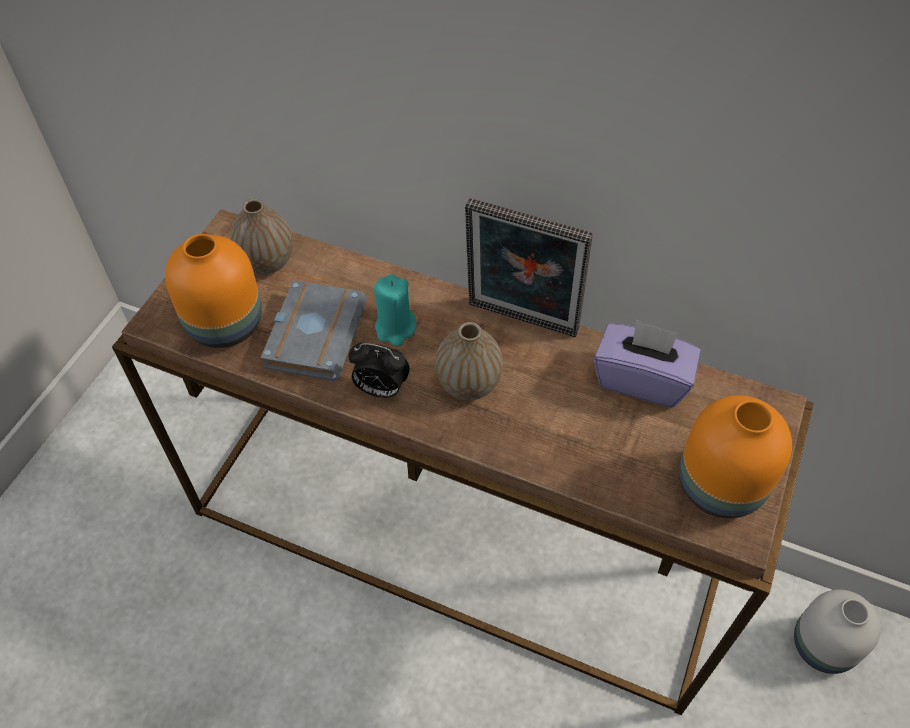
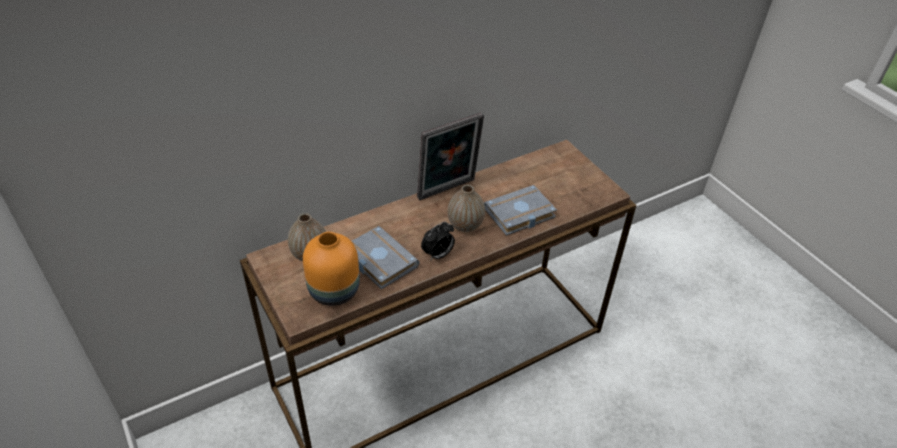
camera: 55 degrees left, 10 degrees down
(395, 328) = (407, 231): turquoise candle -> none
(554, 437) = (519, 215): none -> grey book
(641, 379) = (515, 174): purple tissue box -> none
(718, 483) = (584, 184): orange vase -> none
(823, 647) = (607, 265): white vase -> none

